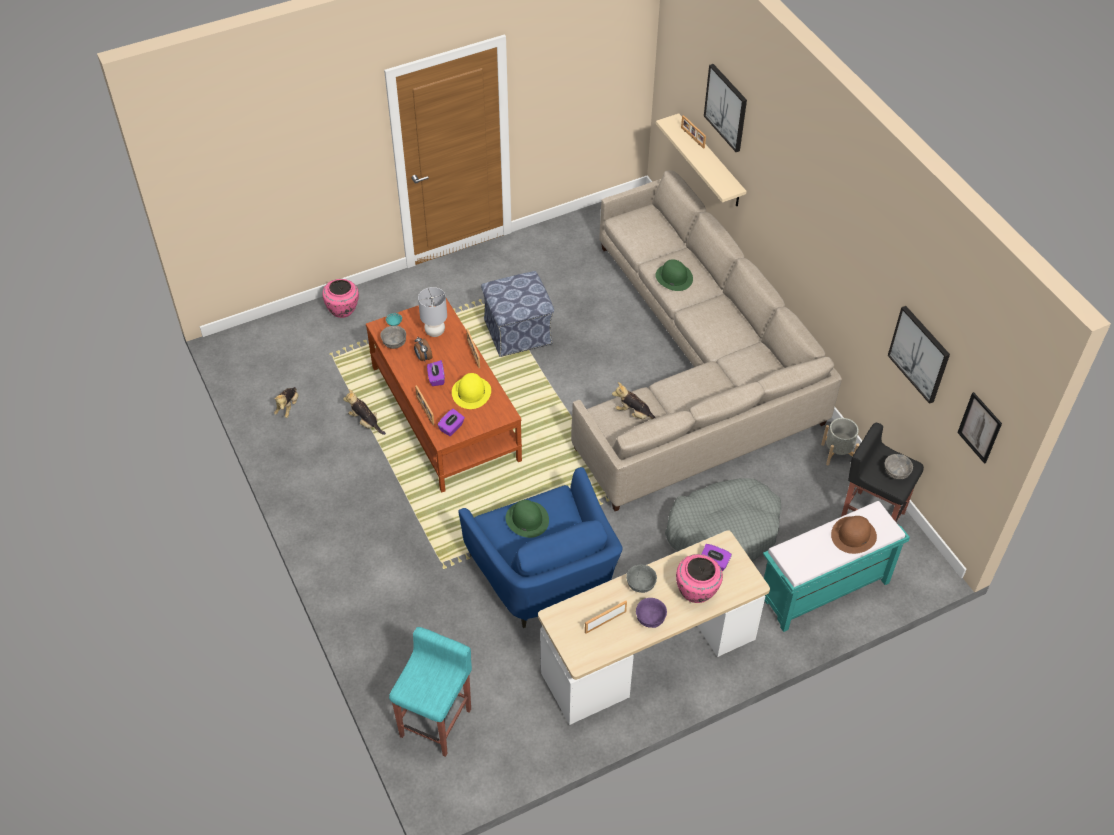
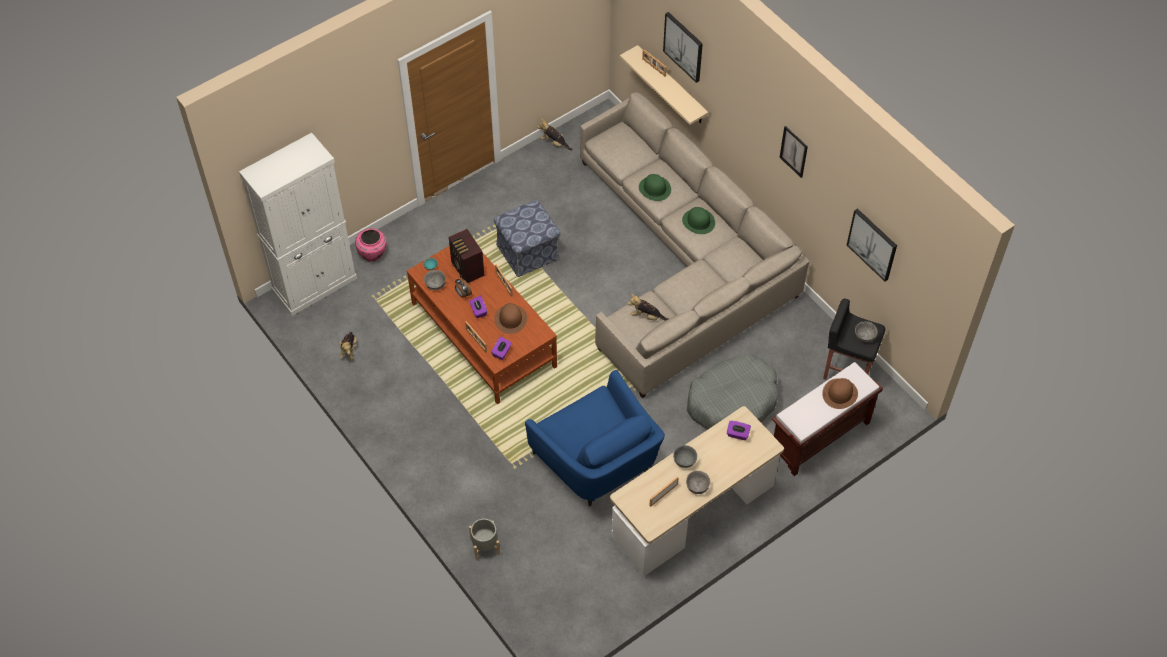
camera: 10 degrees left, 5 degrees up
(270, 332) = (315, 284): none -> white cabinet
(365, 422) = (418, 353): plush toy -> plush toy (554, 143)
(435, 332) = (467, 269): grey table lamp -> radio
(436, 722) = (538, 592): turquoise stool -> none
(471, 392) = (510, 319): yellow hat -> brown hat
(527, 519) = (579, 420): green hat -> green hat (698, 221)
(651, 618) = (697, 486): purple bowl -> grey bowl
(697, 592) = (729, 460): pink vase -> none
(823, 590) = (819, 437): turquoise bench -> brown bench
(837, 453) = (812, 320): grey planter -> grey planter (485, 546)
(979, 427) = (926, 299): picture -> picture (793, 151)

